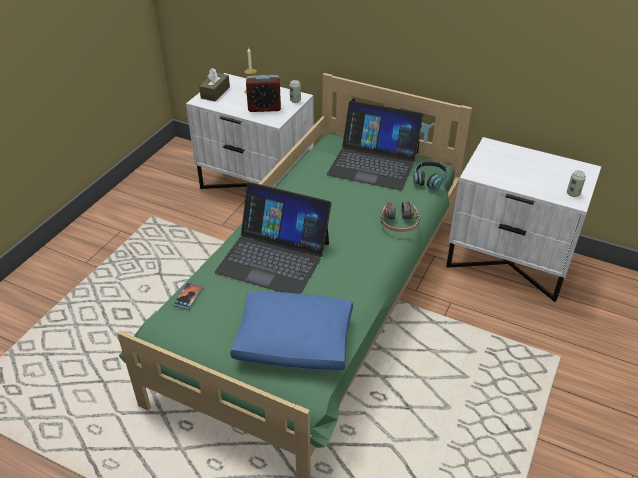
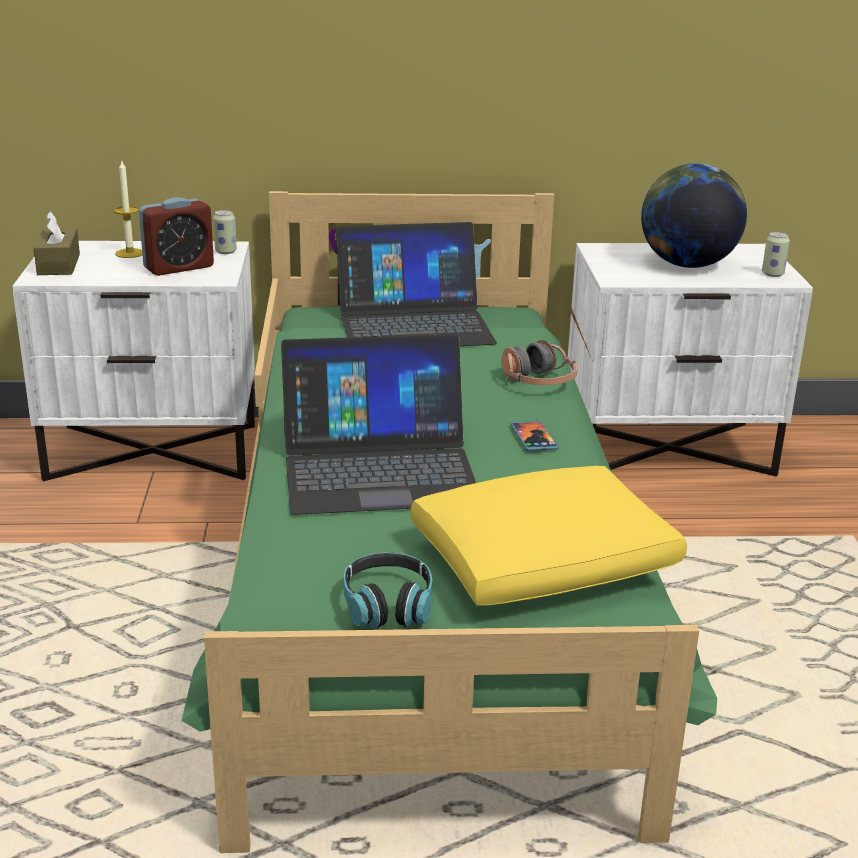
camera: 30 degrees left, 15 degrees down
(188, 296) = (275, 560): phone -> phone (534, 438)
(295, 341) = (545, 562): blue pillow -> yellow pillow
(429, 179) = (523, 325): headphones -> headphones (388, 605)
(528, 172) = (687, 264): none -> globe

